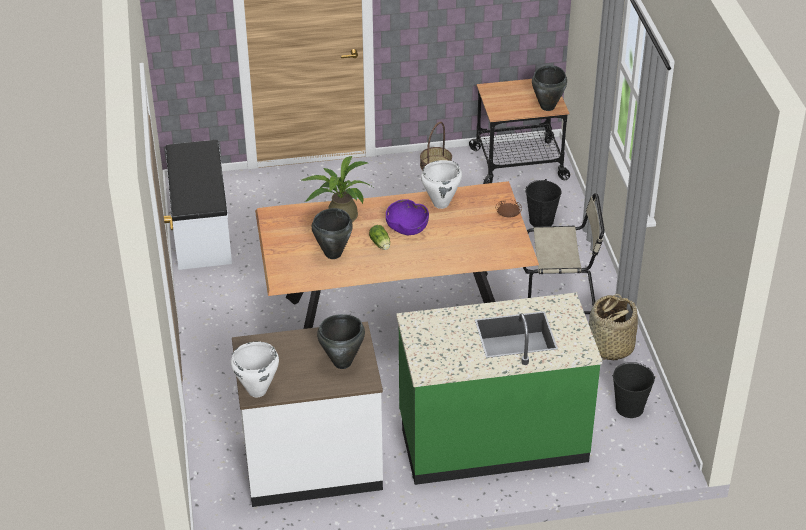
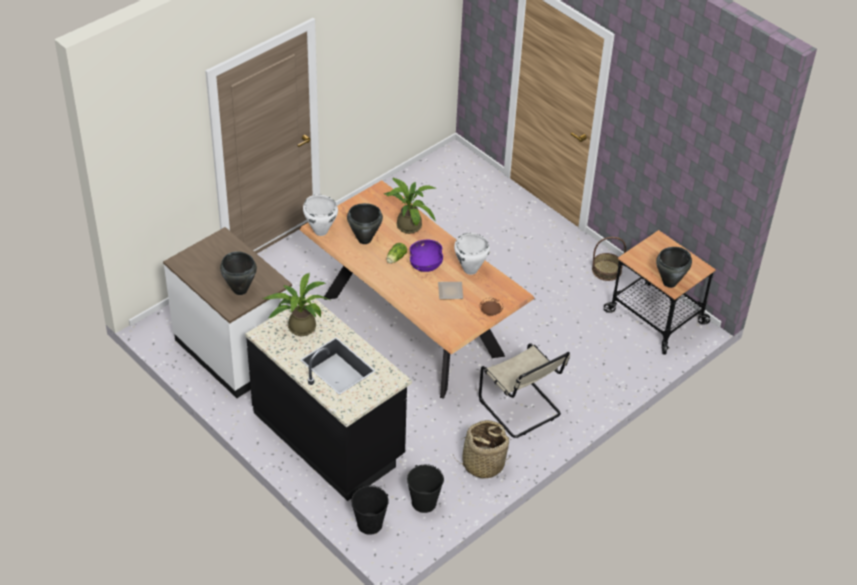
camera: 55 degrees right, 5 degrees up
(200, 229) = (416, 183): white bench -> none
(257, 390) = (183, 262): white cooking pot -> white cooking pot (320, 231)
(437, 340) = (298, 326): none -> potted plant
(461, 228) = (451, 292): none -> plate
(492, 438) = (329, 435): green counter -> black counter
(541, 220) = (597, 361): black bucket -> black bucket (370, 524)

